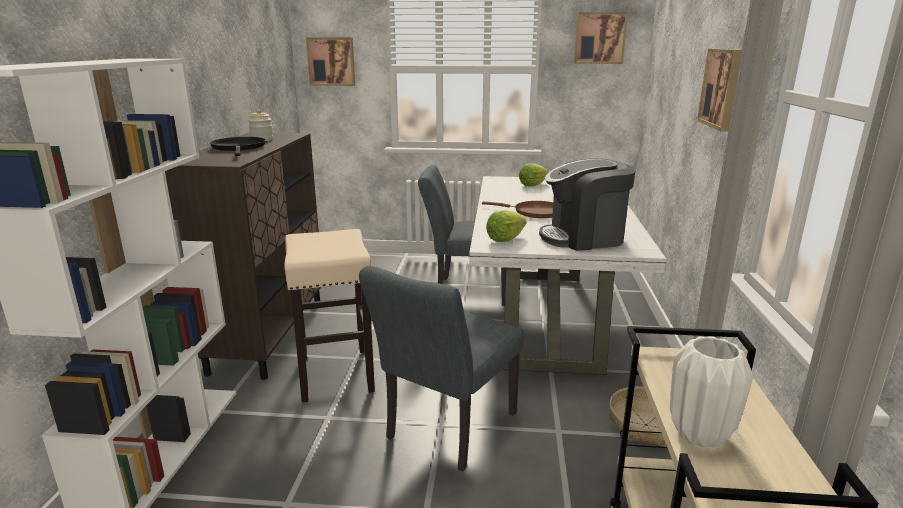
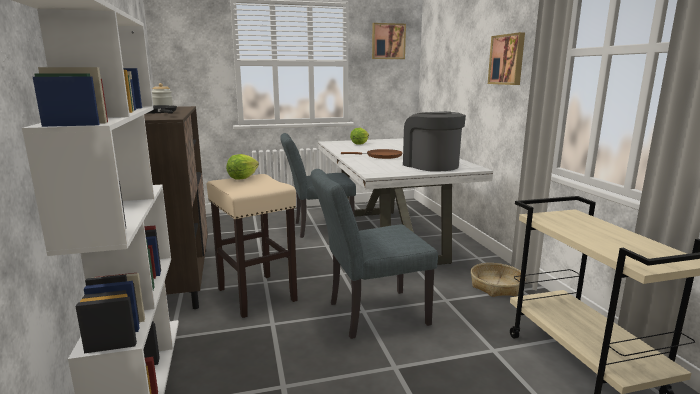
camera: 20 degrees left, 5 degrees down
(331, 61) = (185, 56): picture -> none
(446, 430) = (370, 314): grey chair -> grey chair turned 60 degrees clockwise
(505, 239) = (380, 170): lettuce -> lettuce (243, 177)
(583, 237) = (430, 165): coffee machine -> coffee machine turned 90 degrees clockwise
(700, 433) = (606, 245): white vase -> none

